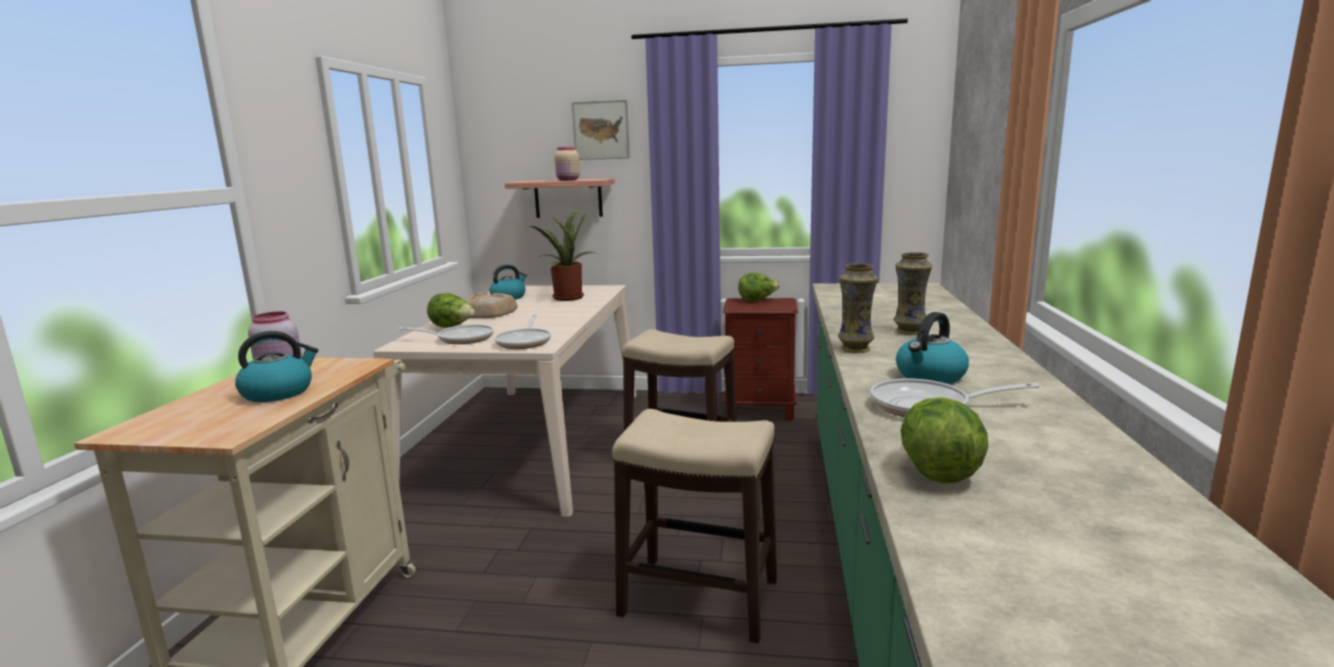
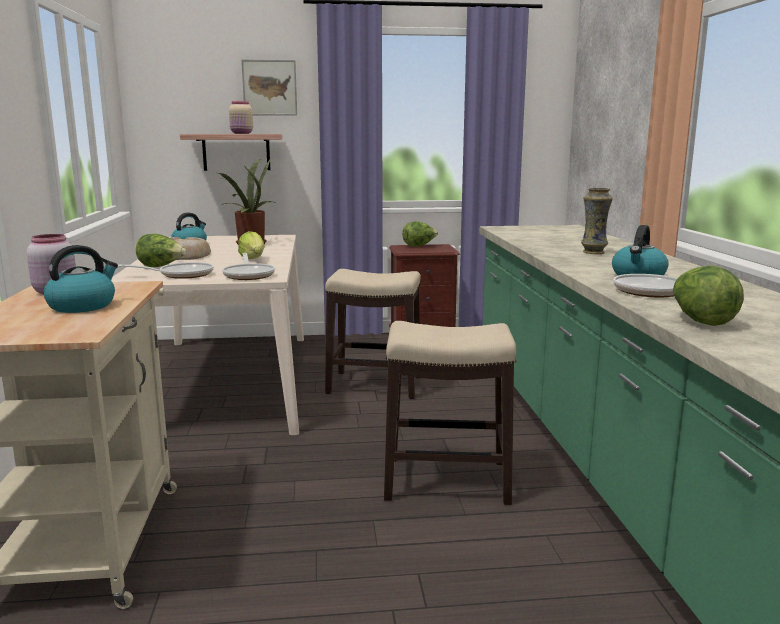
camera: 15 degrees left, 0 degrees up
(550, 319) = (253, 259): none -> lettuce
(855, 349) = (565, 263): vase -> none

